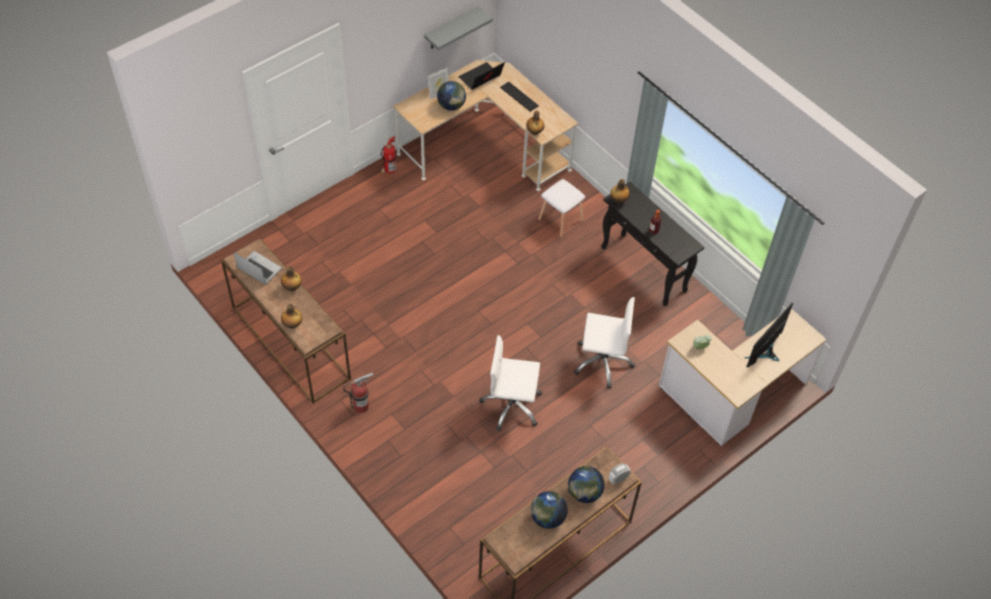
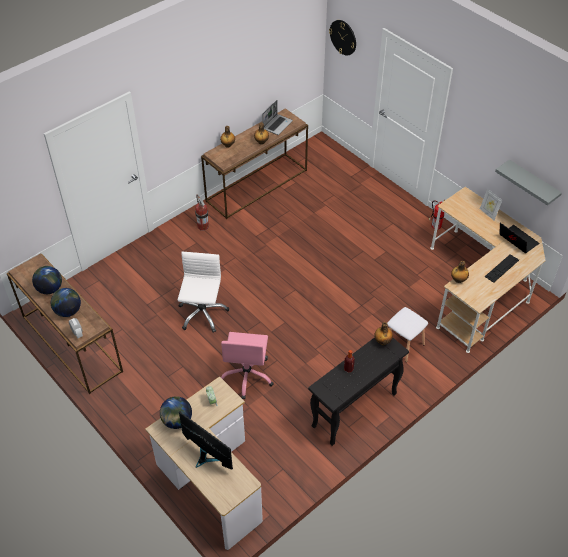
camera: 90 degrees right, 5 degrees down
(190, 136) = (343, 37): none -> wall clock
(451, 106) = (475, 222): globe -> globe (177, 421)
(602, 361) = (247, 376): white office chair -> pink office chair

